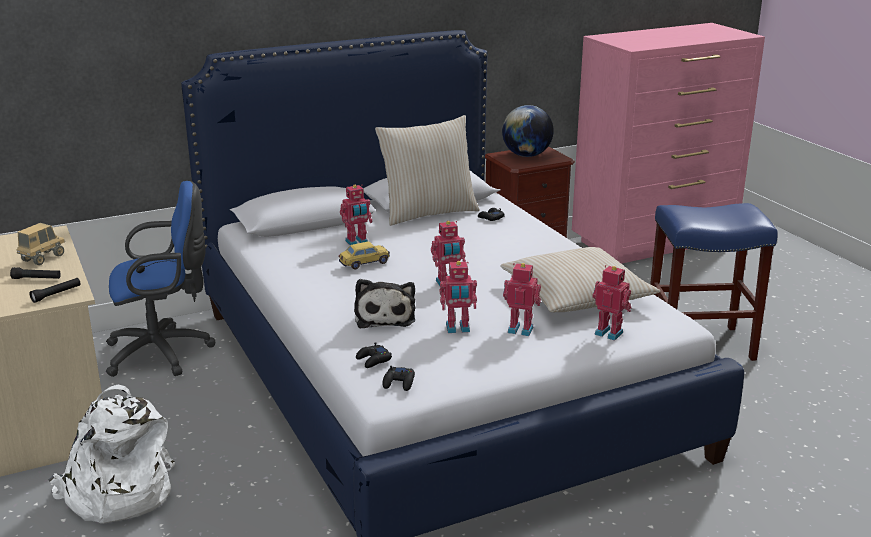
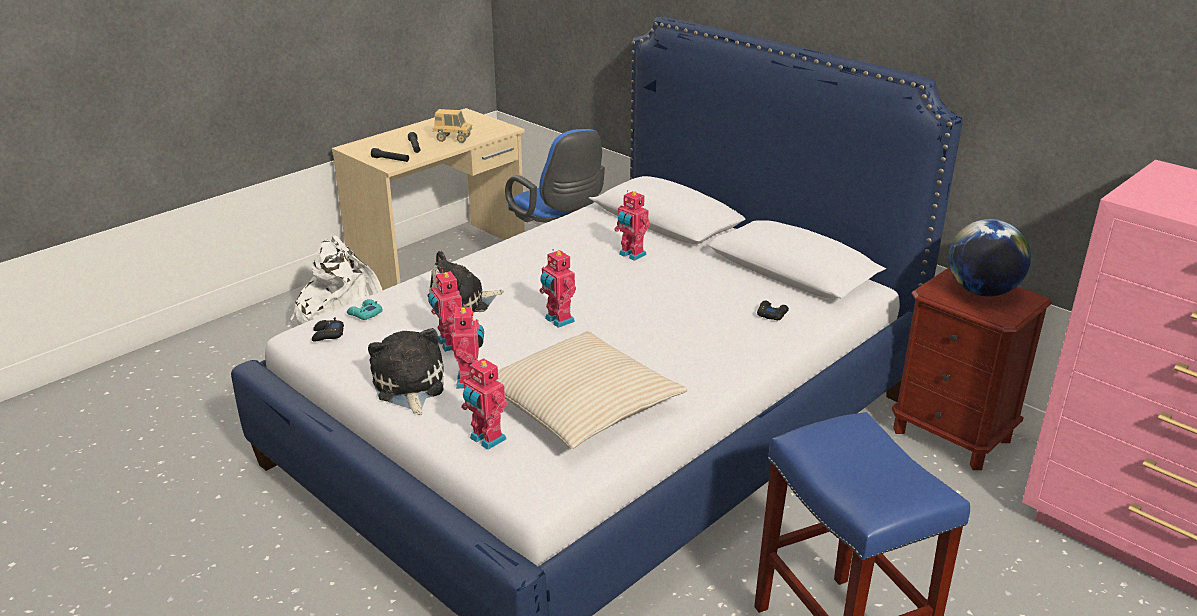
camera: 70 degrees right, 5 degrees up
(364, 263) = (579, 268): toy car -> none
(373, 360) = (365, 314): black game controller -> turquoise game controller
(428, 213) = (750, 275): beige pillow -> none
(515, 354) = (409, 387): none -> plush toy
(609, 332) = (486, 439): toy robot -> toy robot turned 120 degrees clockwise

